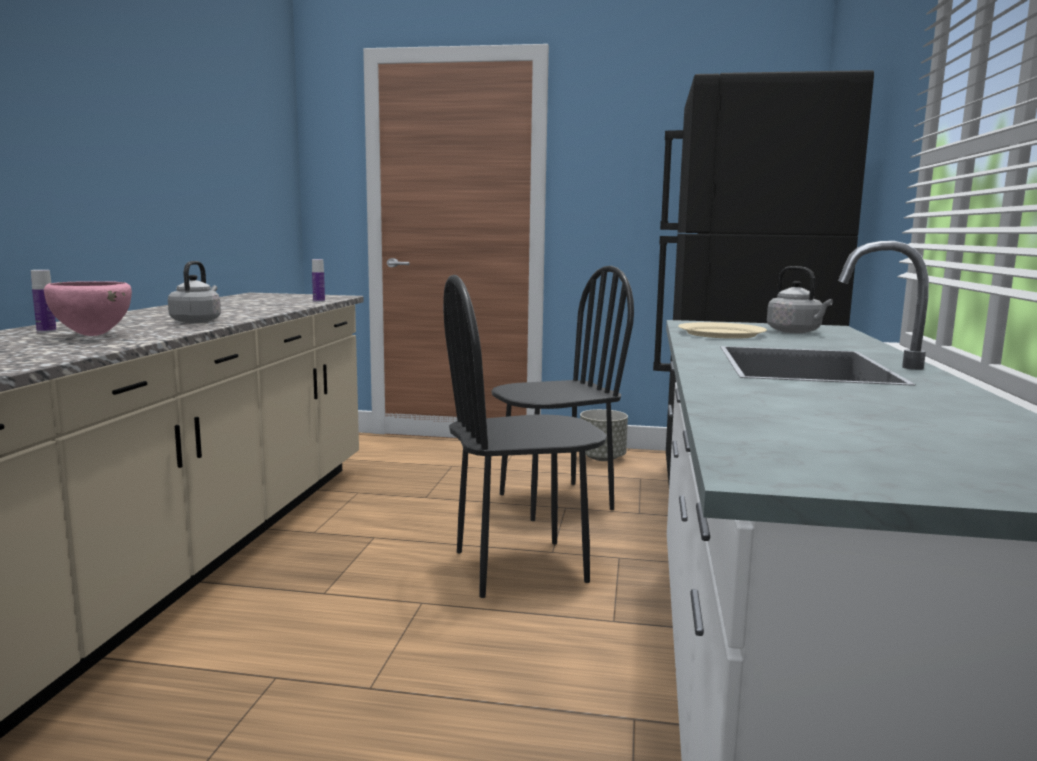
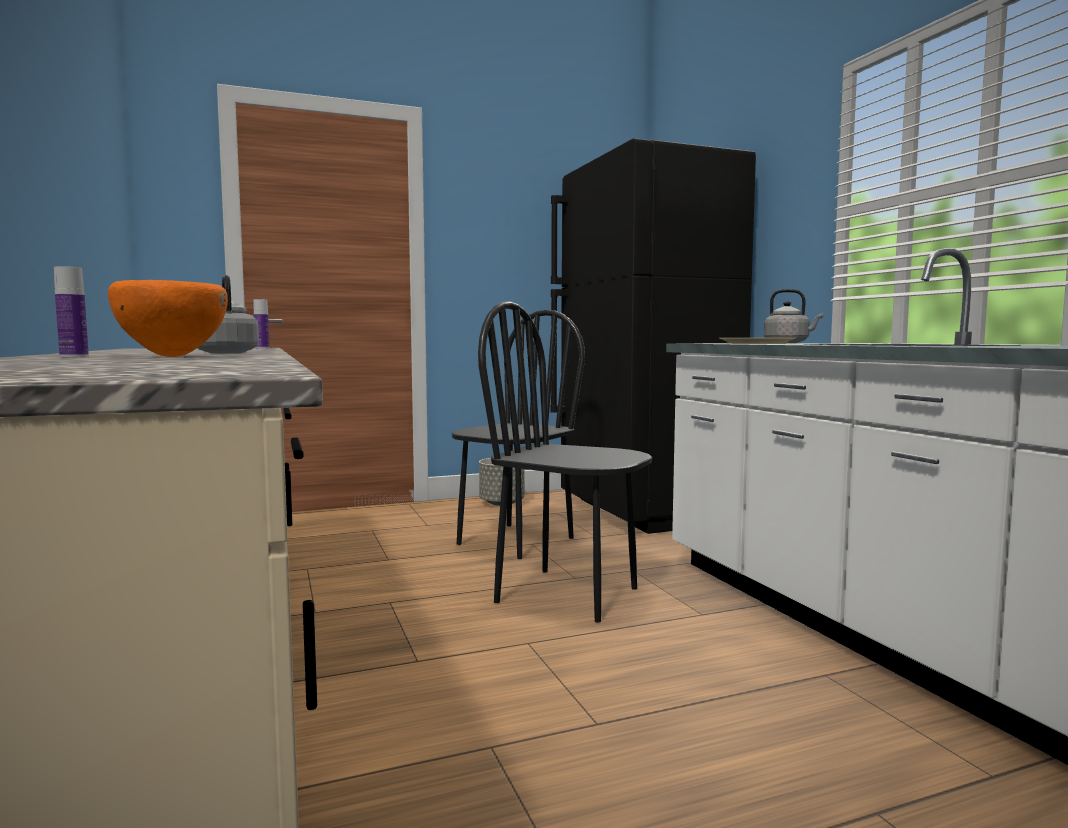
camera: 30 degrees left, 5 degrees down
(92, 335) = (171, 357): pink bowl -> orange bowl
(520, 567) = (567, 594): black chair -> black chair turned 75 degrees clockwise

